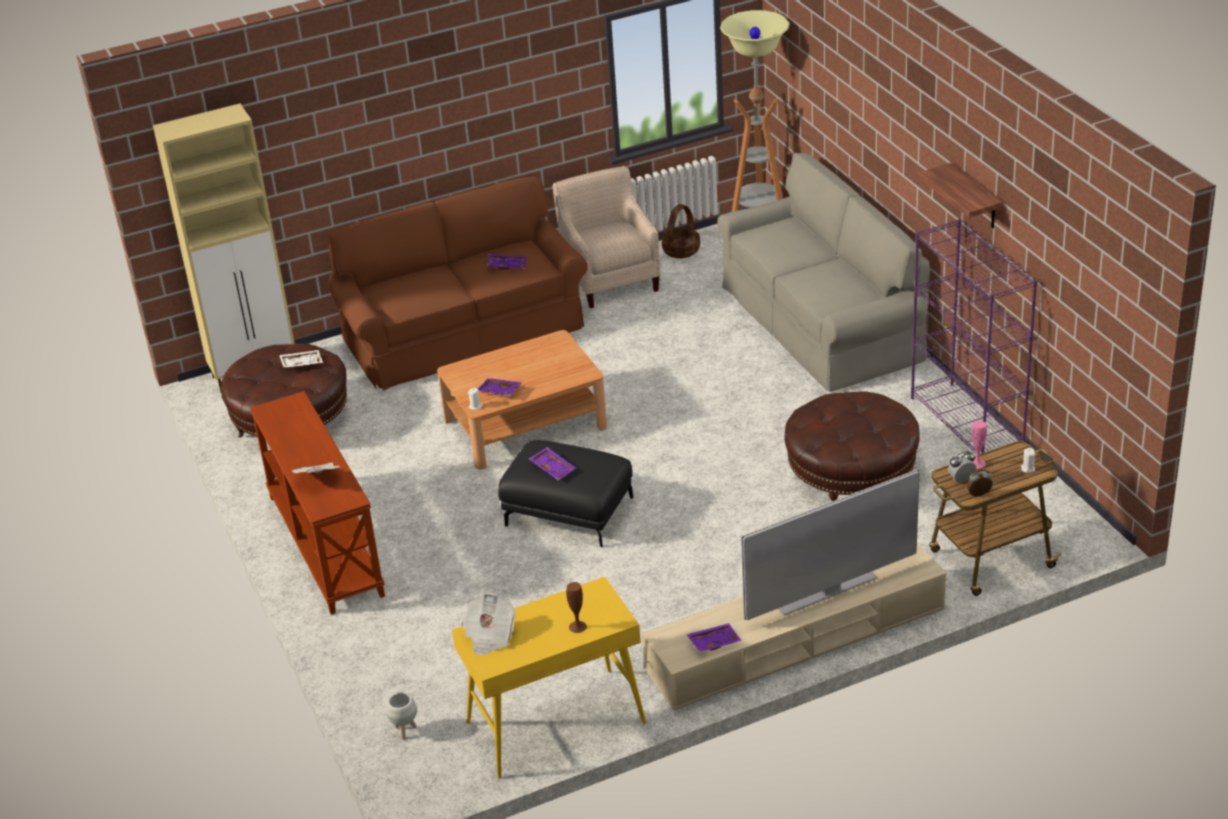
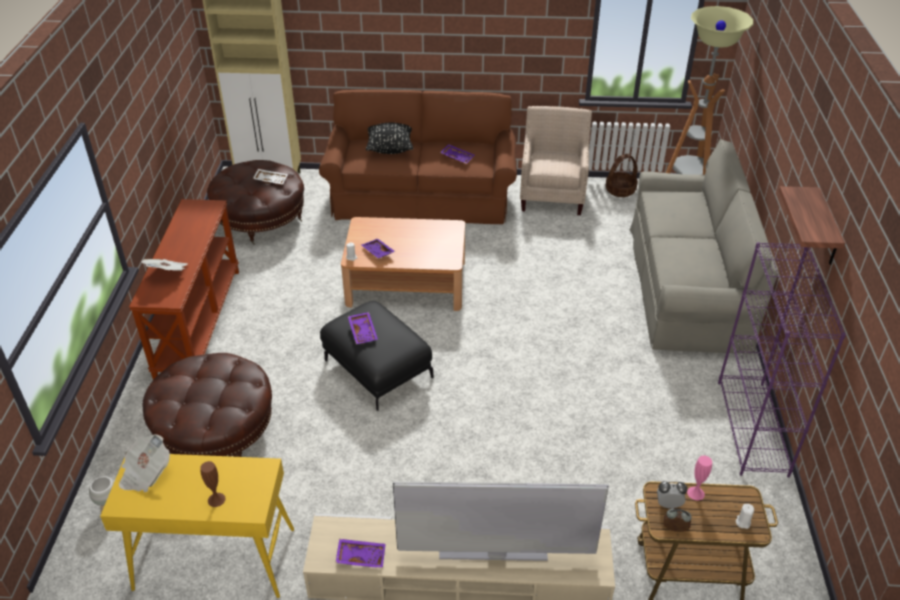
camera: 25 degrees right, 5 degrees up
(420, 282) = (390, 148): none -> black pillow
(851, 476) = (618, 434): brown ottoman -> brown ottoman (216, 431)

